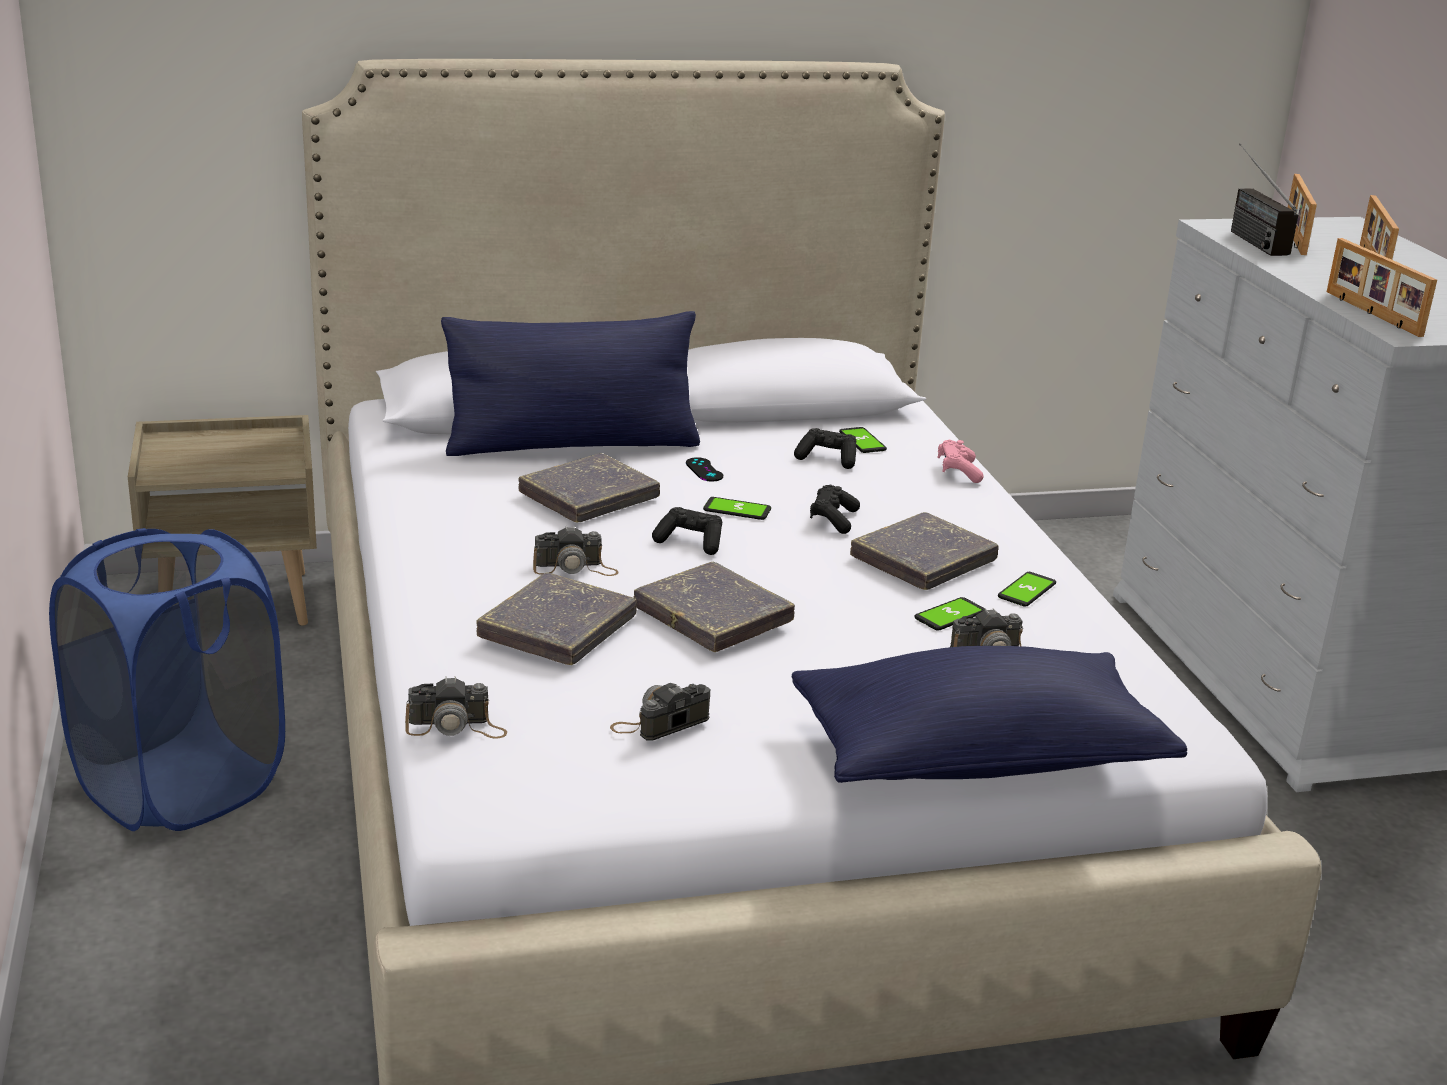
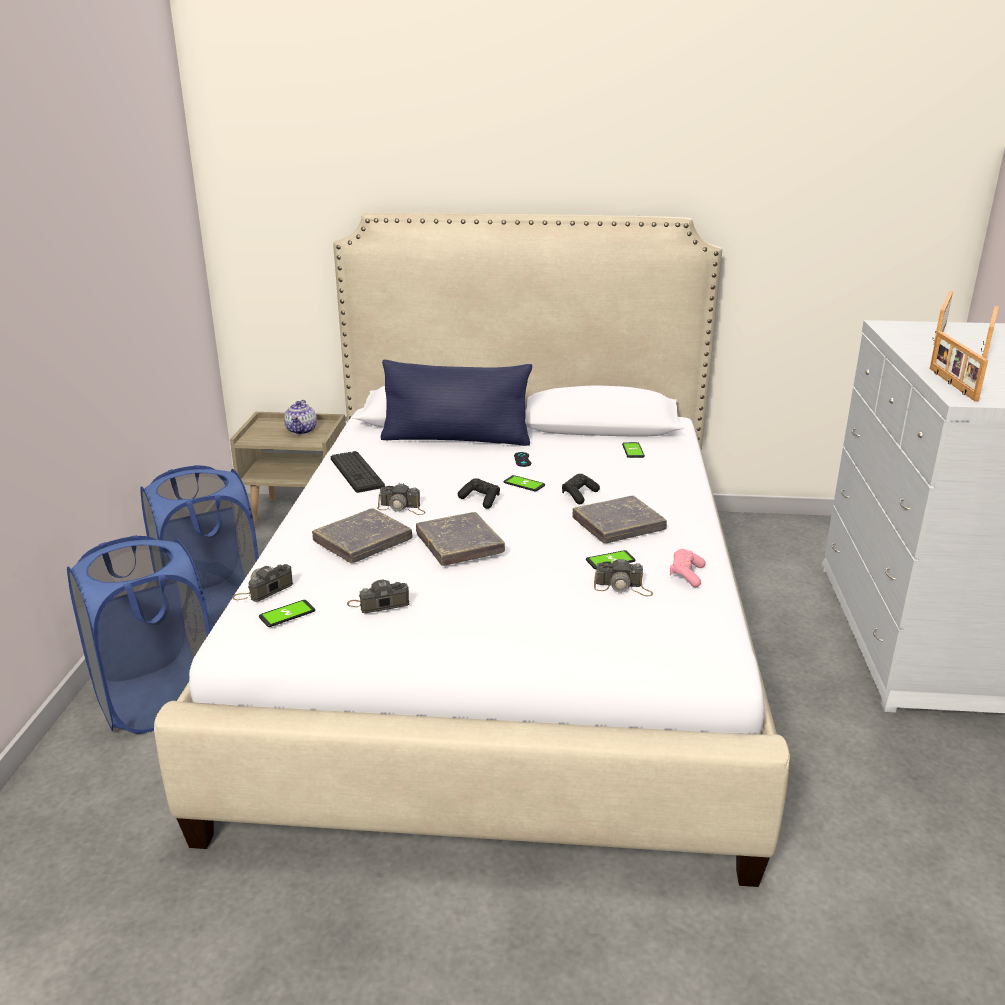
camera: 20 degrees right, 0 degrees up
(183, 955) = (157, 701): none -> blue laundry basket
(245, 450) = (302, 431): none -> teapot
(450, 516) = (357, 472): none -> keyboard
(456, 727) = (263, 590): camera -> camera turned 120 degrees clockwise
(589, 496) = (442, 469): grey book -> none
(827, 459) = (603, 459): black game controller -> none
(958, 471) = (682, 474): pink game controller -> pink game controller (686, 575)
(977, 758) = (561, 653): blue pillow -> none
(1026, 590) = (673, 551): phone -> phone (287, 614)
(1246, 236) = (903, 332): radio -> none

